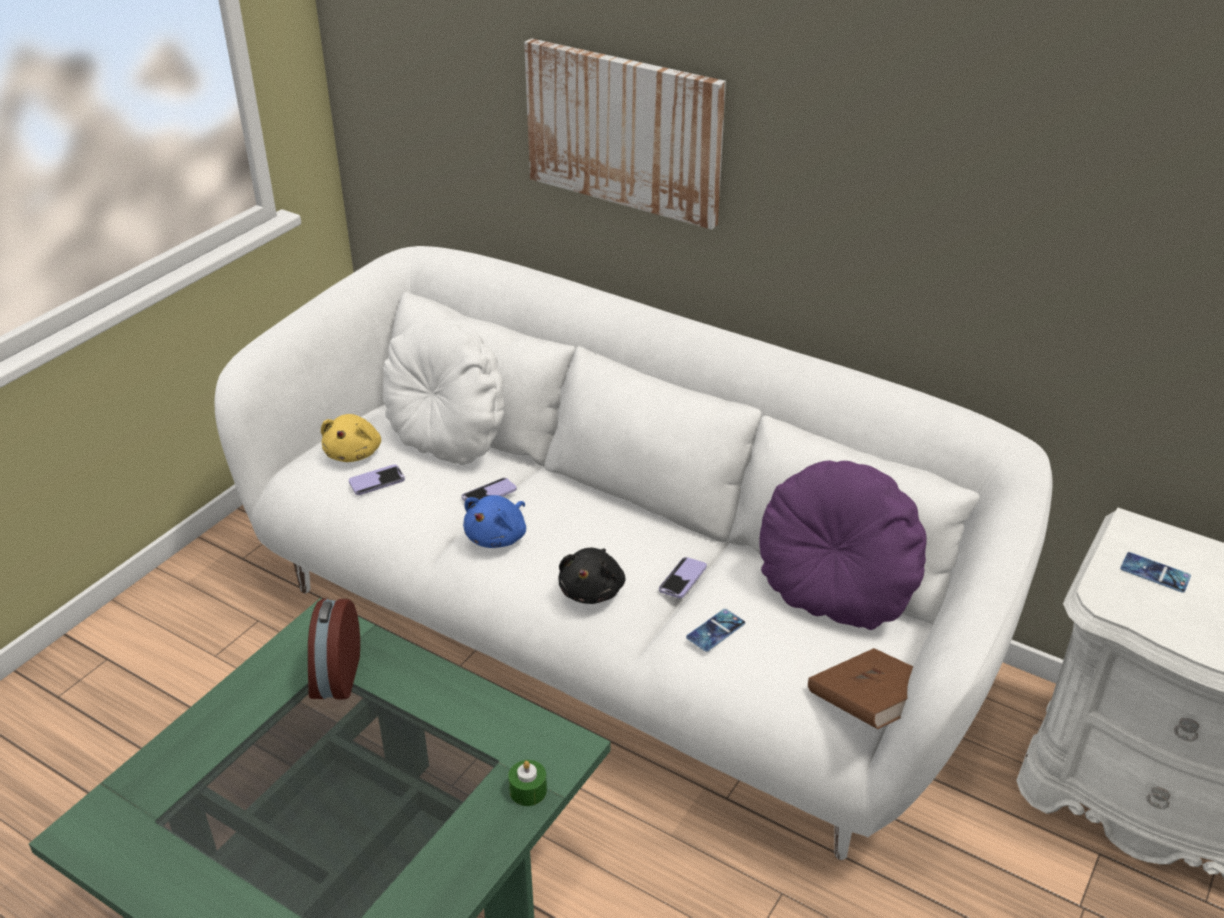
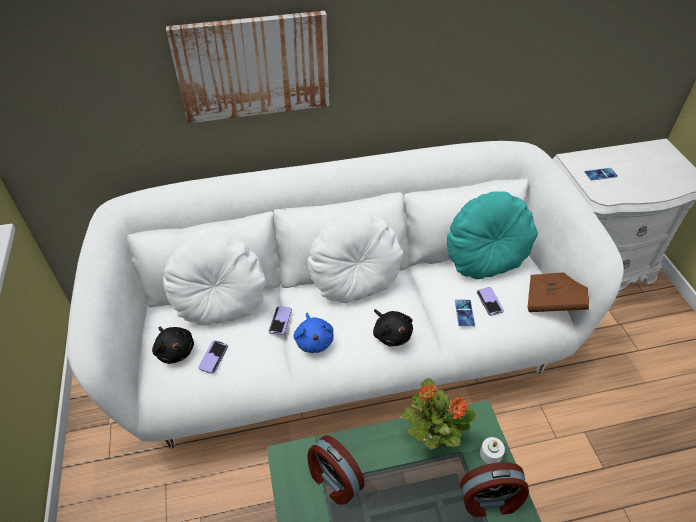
camera: 45 degrees left, 10 degrees up
(354, 453) = (175, 350): yellow plush toy -> black plush toy
(457, 829) = (490, 501): none -> alarm clock
(489, 721) = (432, 436): none -> potted plant
(528, 790) = (490, 454): green candle -> white candle
(622, 514) = (355, 286): none -> white pillow
(682, 579) = (419, 299): phone -> phone (489, 302)
(833, 600) = (484, 264): purple pillow -> turquoise pillow

